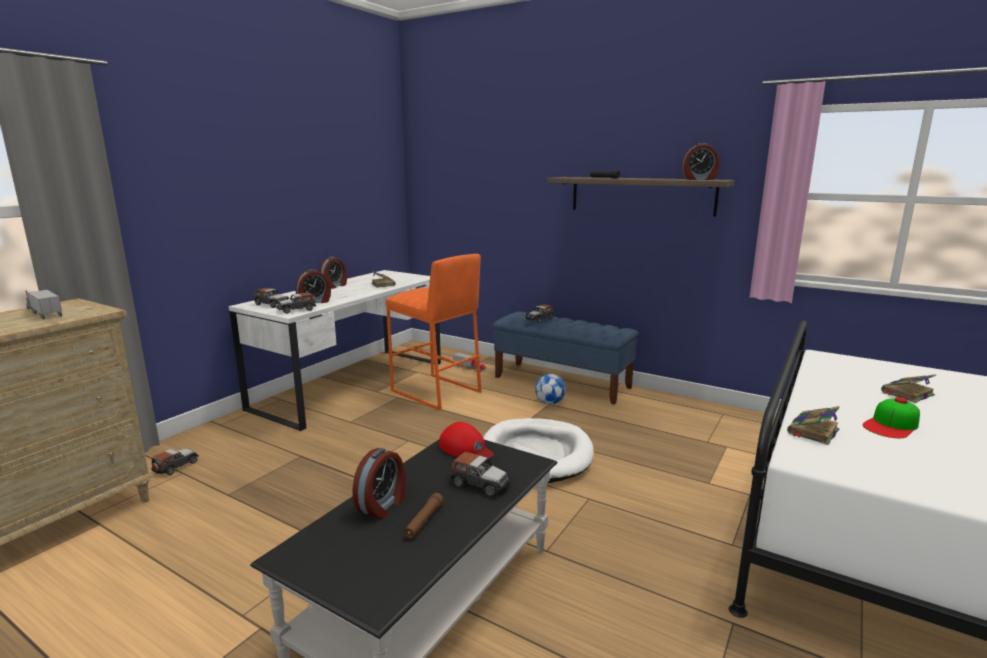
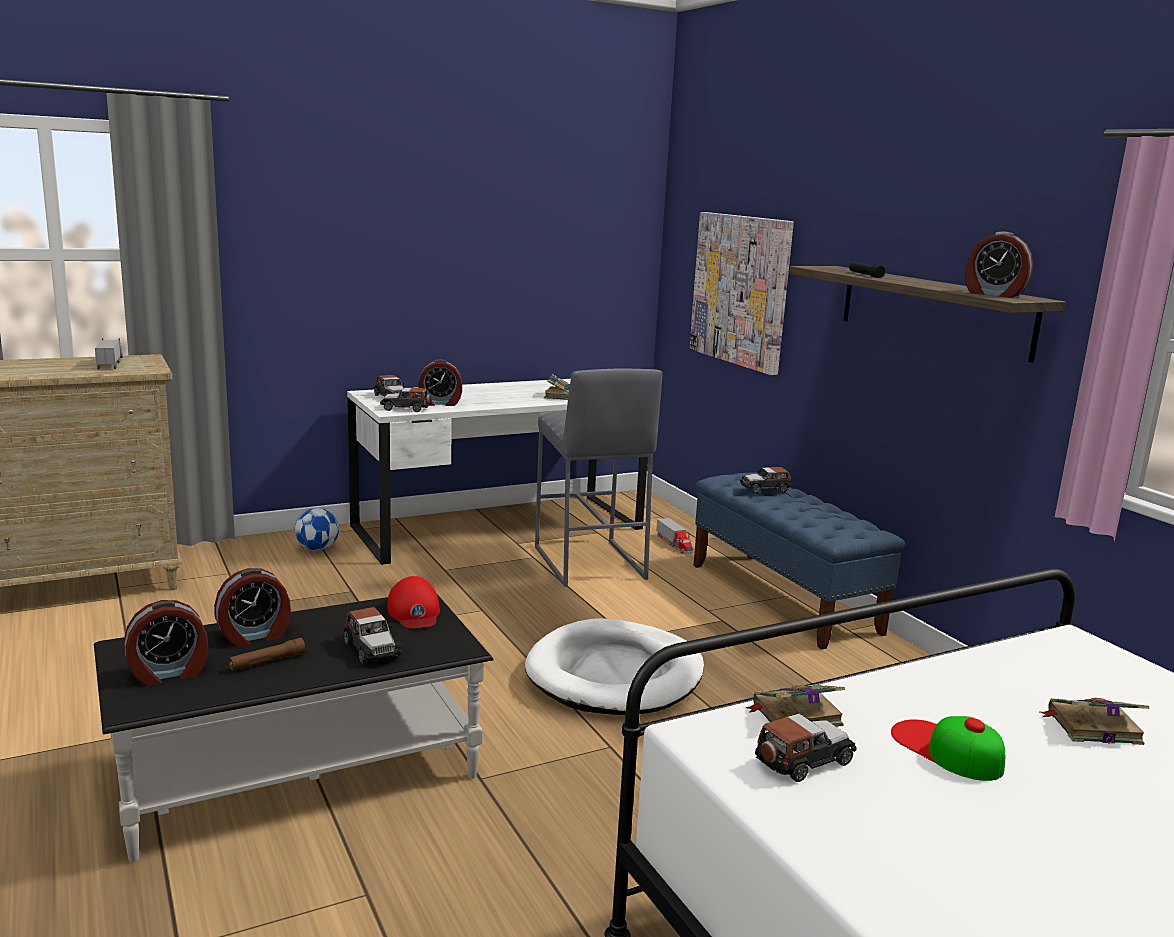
camera: 30 degrees right, 0 degrees up
(175, 466) = (230, 565): toy car -> toy car (803, 760)
(334, 286) = (499, 387): alarm clock -> alarm clock (169, 673)
(435, 392) = (588, 563): orange stool -> grey stool
(483, 200) = (741, 290): none -> picture
(550, 403) = (725, 619): football -> football (317, 549)
(891, 425) = (946, 749): cap -> cap turned 60 degrees clockwise

